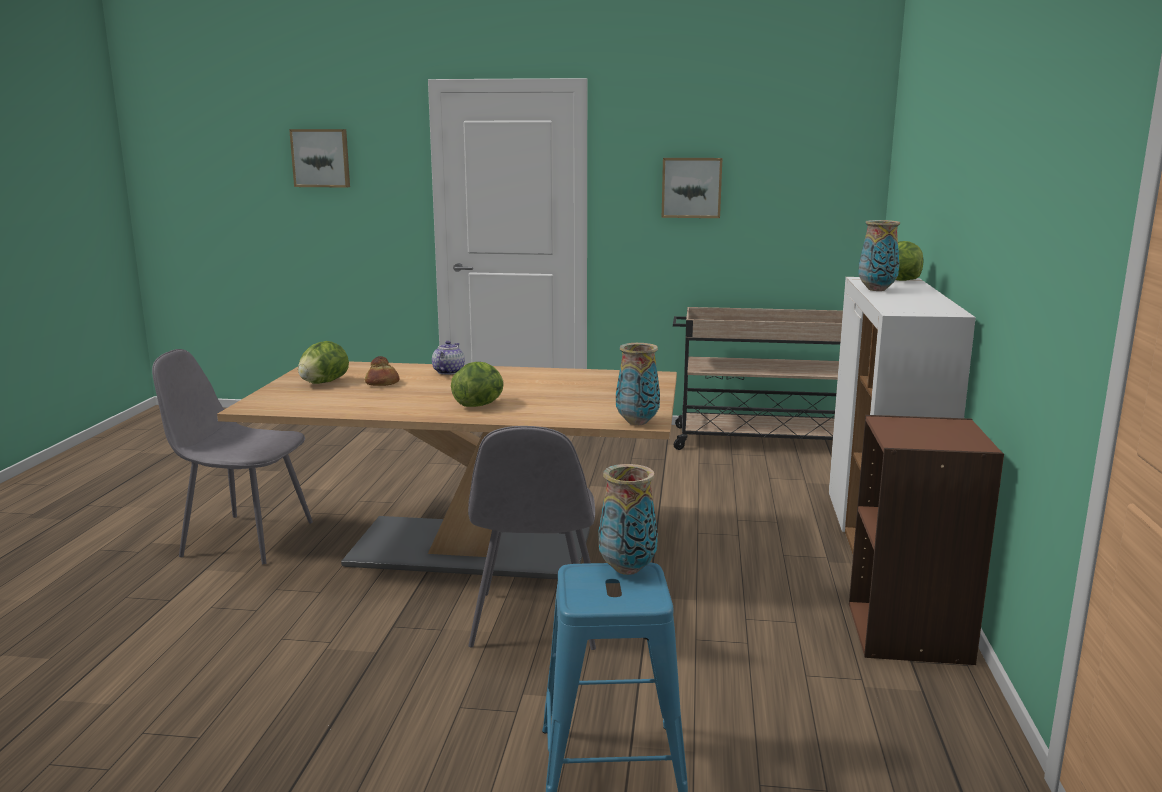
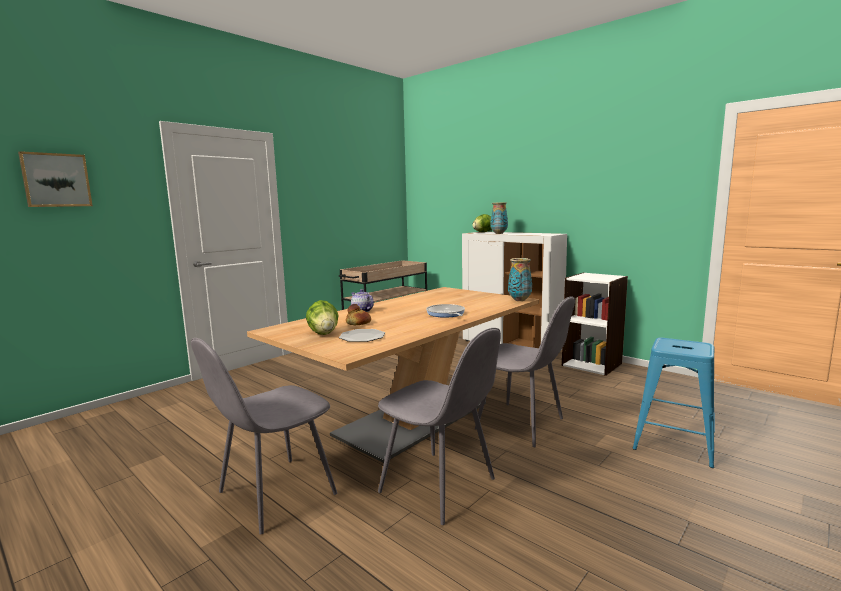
camera: 55 degrees left, 5 degrees down
(316, 611) = (440, 487): none -> grey chair
(322, 397) = (362, 337): none -> plate
(480, 405) = (446, 314): lettuce -> frying pan
(627, 569) = (665, 341): vase -> none
(691, 187) = (331, 201): picture -> none
(910, 633) = (592, 364): brown bookcase -> white bookcase

